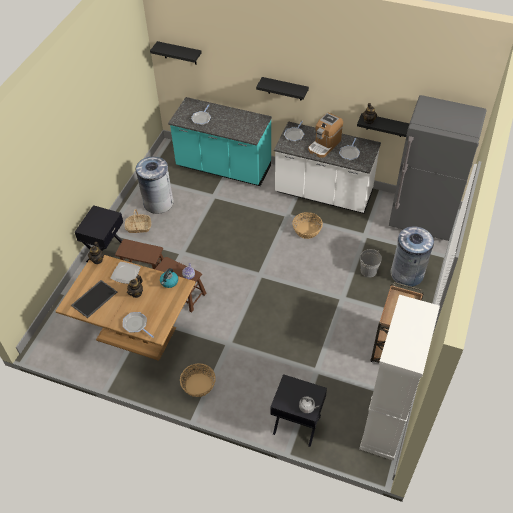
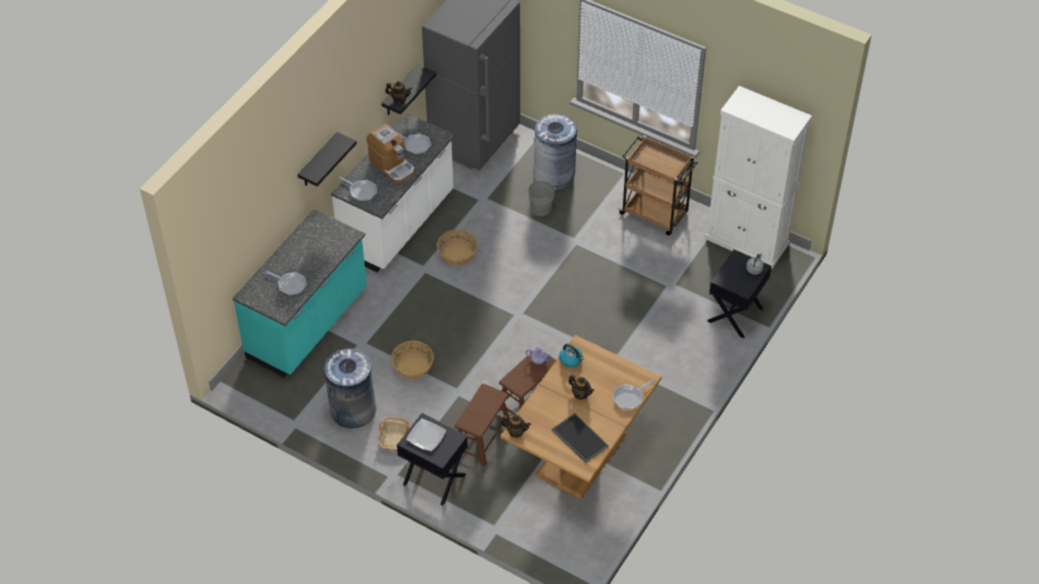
camera: 80 degrees left, 0 degrees up
(126, 274) = (547, 403): plate -> plate (426, 436)
(180, 53) = (219, 249): black shelf -> none
(198, 385) = (669, 397): basket -> basket (413, 366)

